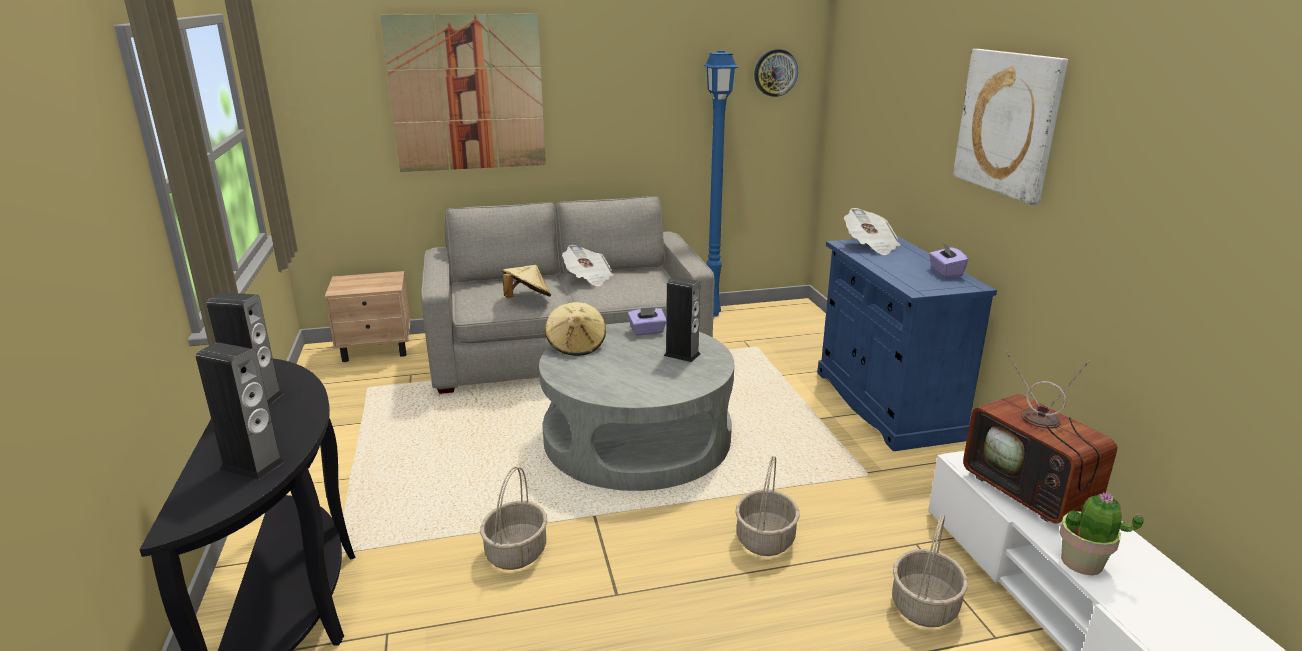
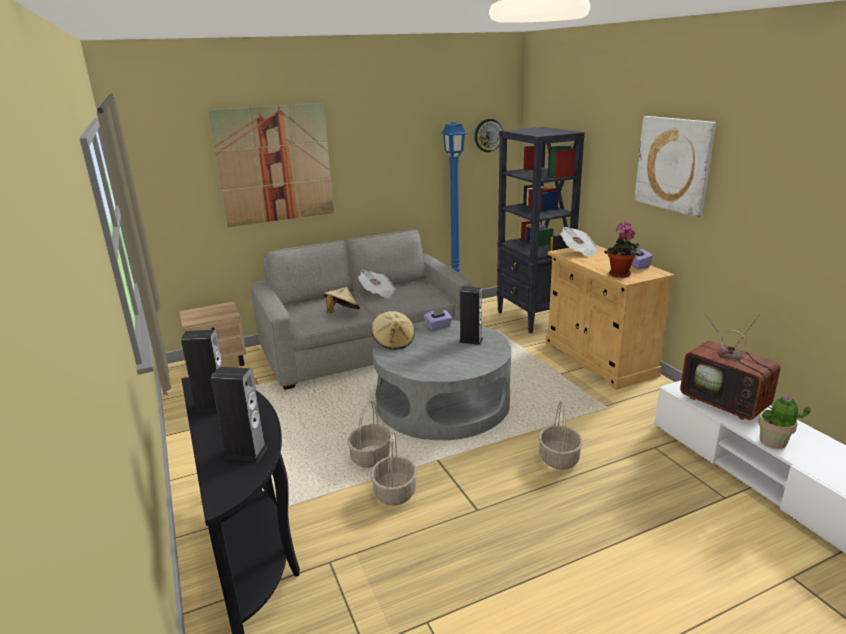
camera: 10 degrees left, 0 degrees up
(814, 337) = (533, 318): none -> black bookcase
(885, 404) = (598, 359): blue cabinet -> beige cabinet
(911, 283) = (619, 275): none -> potted plant
(924, 605) = (675, 485): basket -> basket (370, 457)

